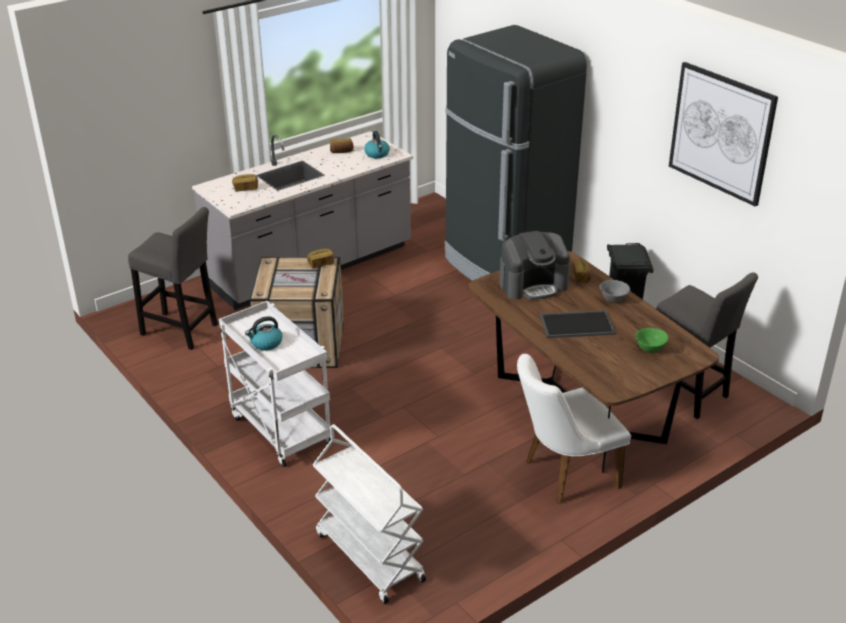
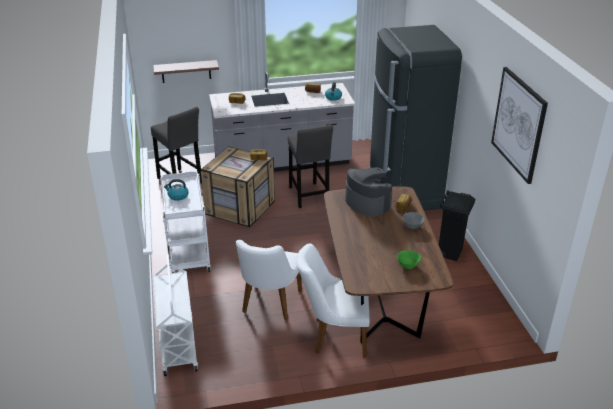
camera: 25 degrees right, 0 degrees up
(149, 157) = (186, 71): none -> shelf
(449, 463) = (269, 305): none -> white chair
(533, 285) = (367, 203): coffee machine -> coffee machine turned 135 degrees counterclockwise
(577, 324) = (373, 236): tray -> none
(689, 395) = (462, 311): grey stool -> grey stool (308, 196)

